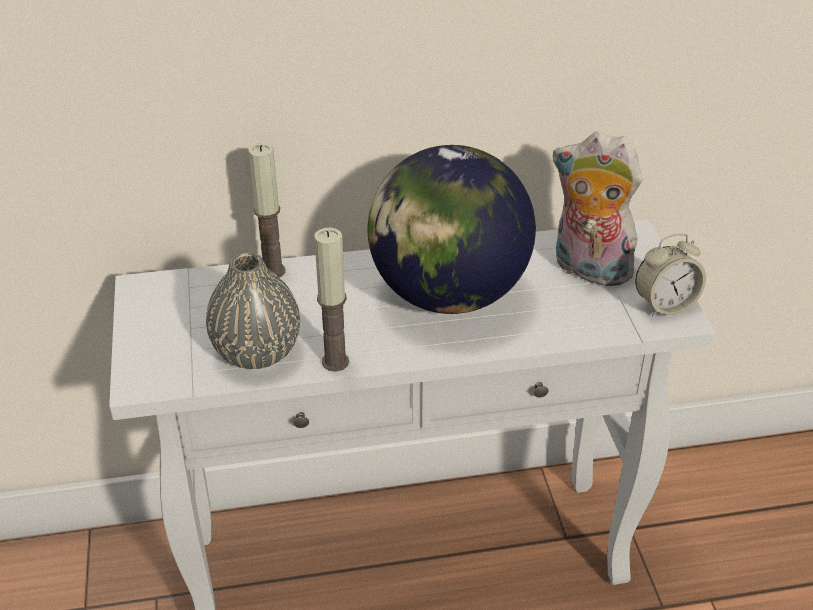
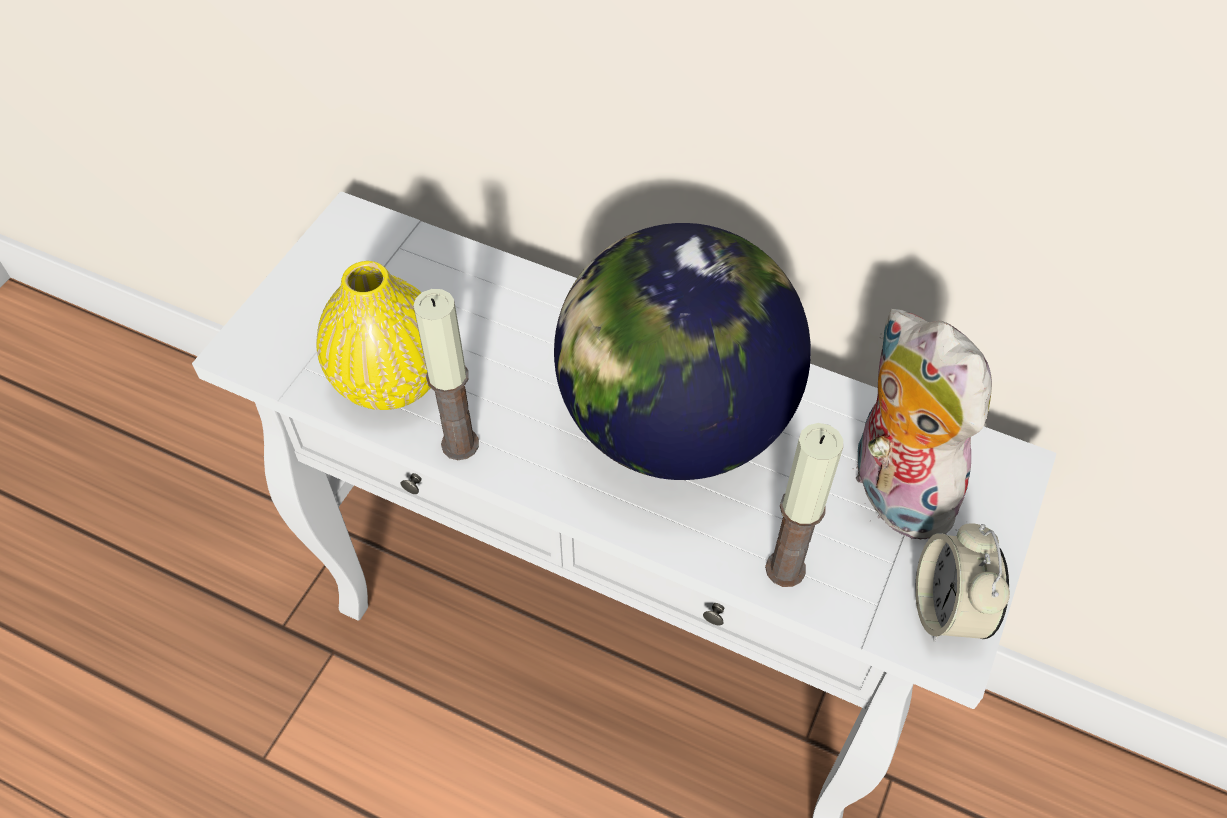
camera: 35 degrees right, 15 degrees up
(256, 352) = (390, 379): grey vase -> yellow vase
(273, 271) = (504, 274): candle -> candle (785, 568)
(665, 305) = (947, 609): alarm clock -> alarm clock turned 75 degrees clockwise

